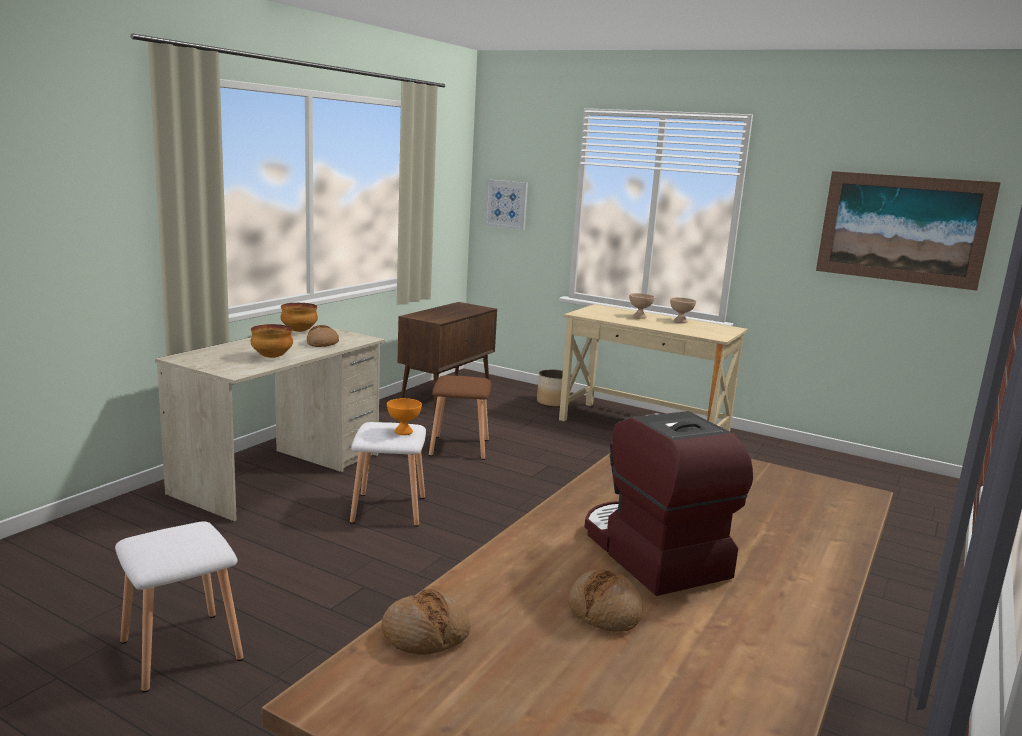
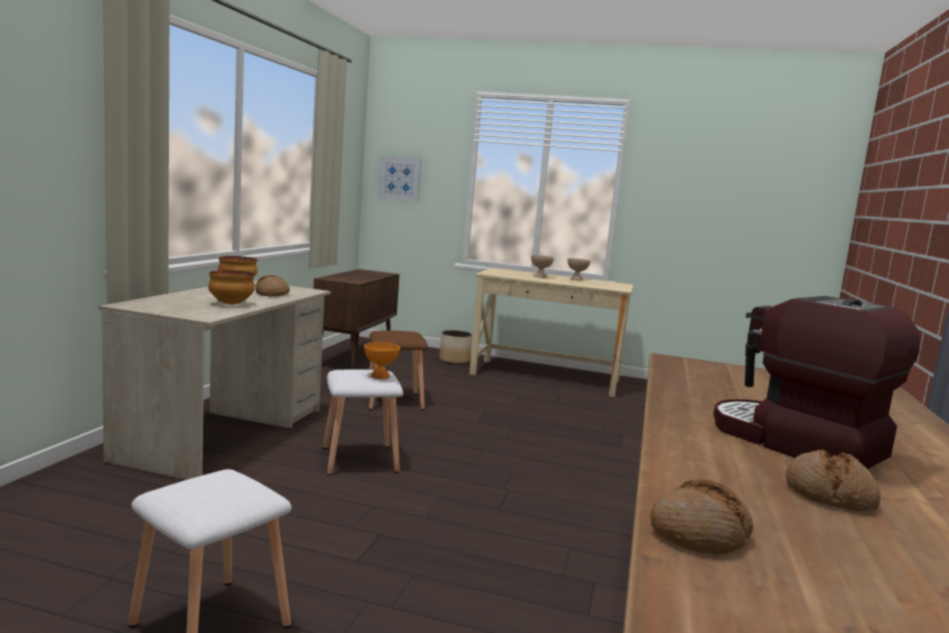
camera: 15 degrees left, 5 degrees down
(902, 229) = (758, 196): picture -> none

